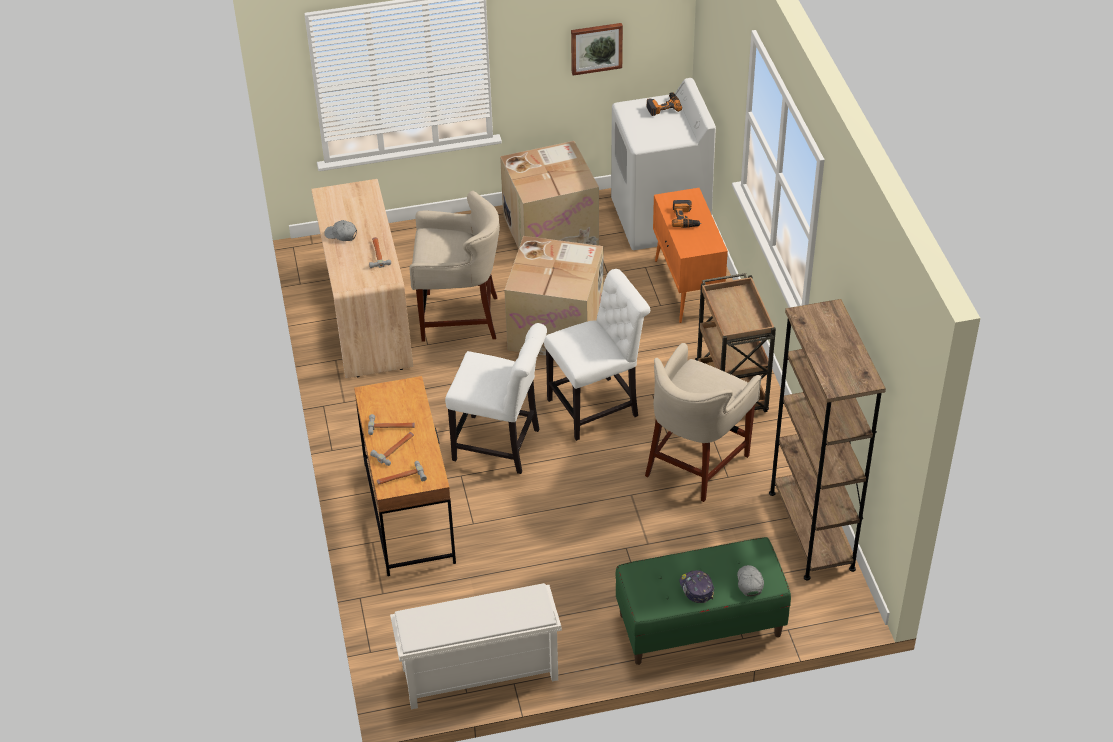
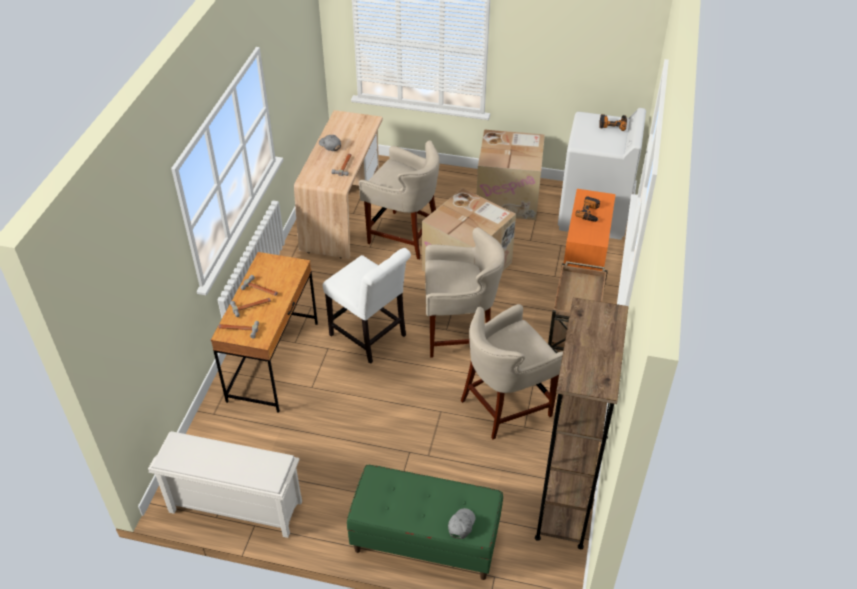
camera: 25 degrees right, 0 degrees up
(596, 47) = (574, 63): picture -> none
(597, 407) = (459, 334): white chair -> beige stool
(696, 589) = (414, 511): cap -> none

